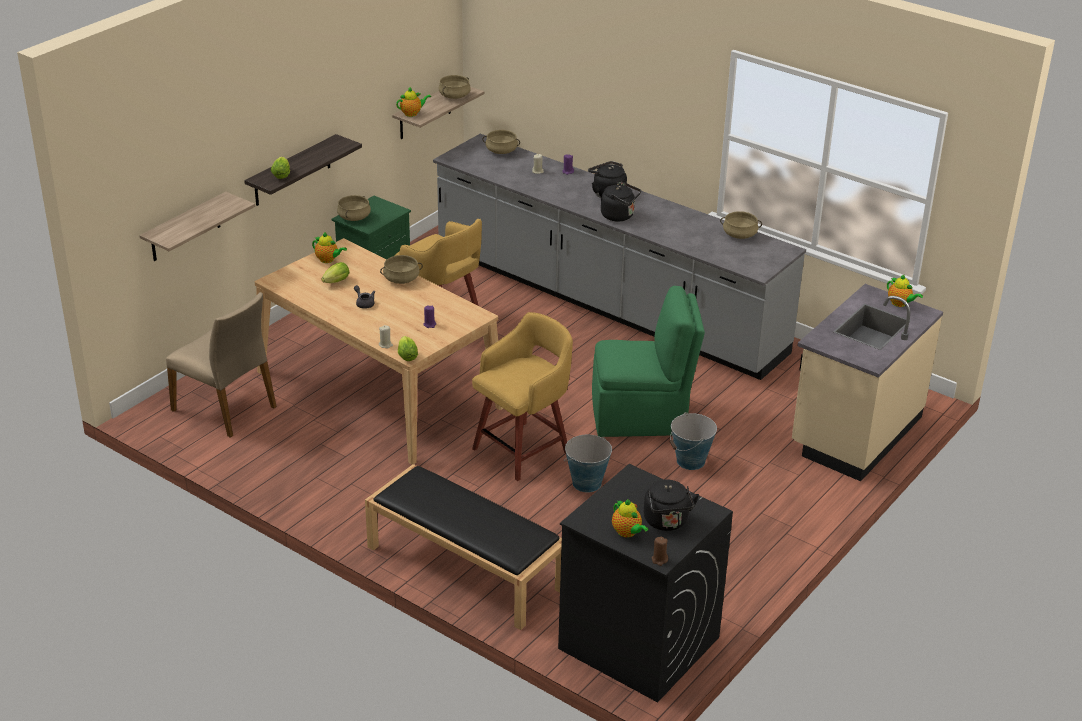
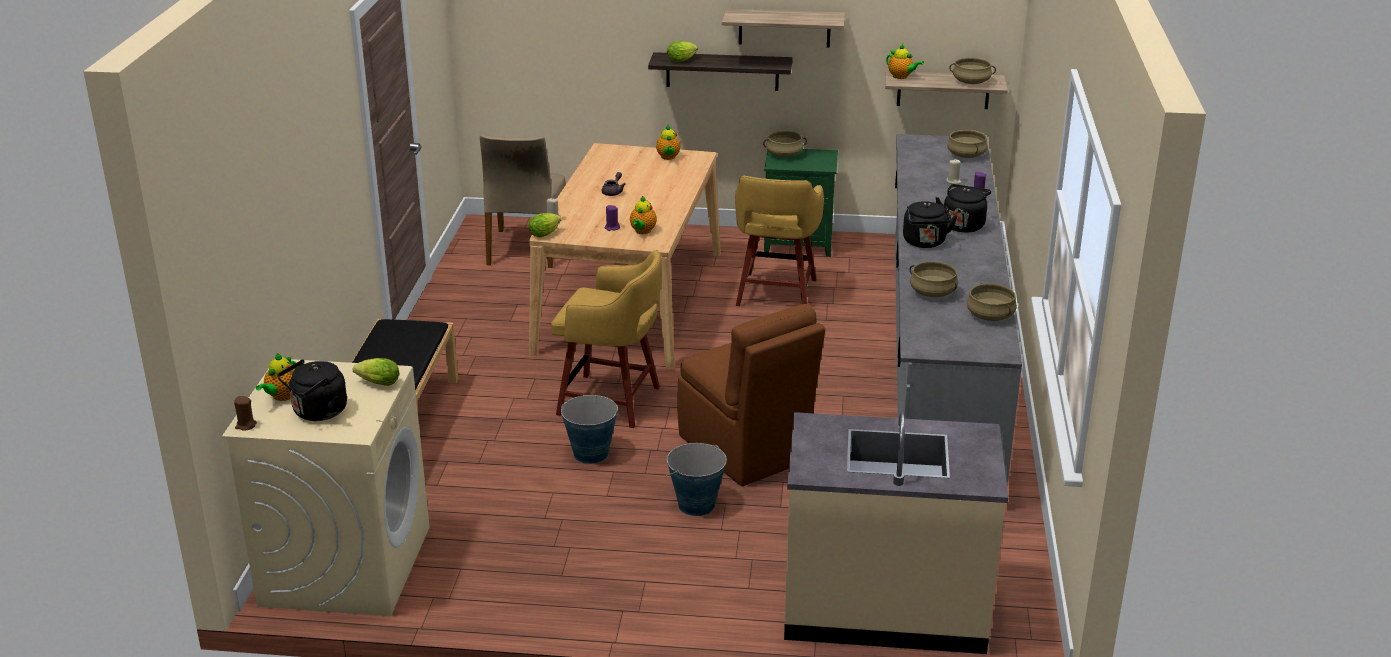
camera: 60 degrees right, 5 degrees down
(185, 228) = (570, 68): shelf -> shelf (784, 28)
(335, 282) = (633, 171): lettuce -> lettuce (376, 383)
(401, 279) = (676, 194): beige cooking pot -> beige cooking pot (932, 292)
(637, 643) = (345, 565): black washing machine -> beige washing machine
(641, 417) = (746, 450): green chair -> brown chair
(900, 304) = (982, 460): teapot -> teapot (642, 231)

